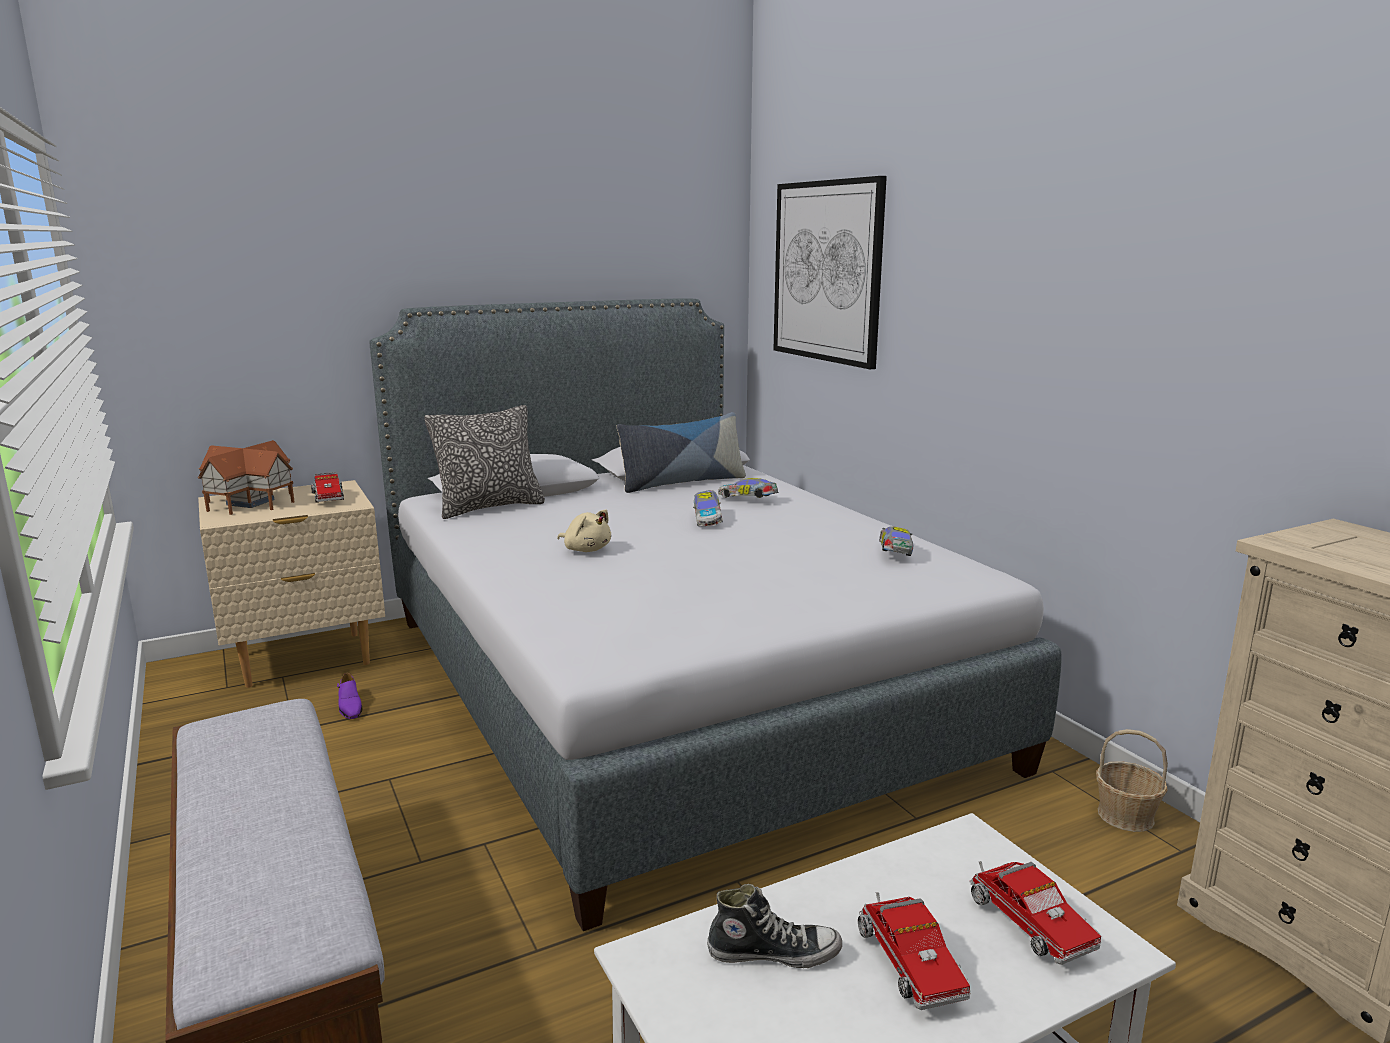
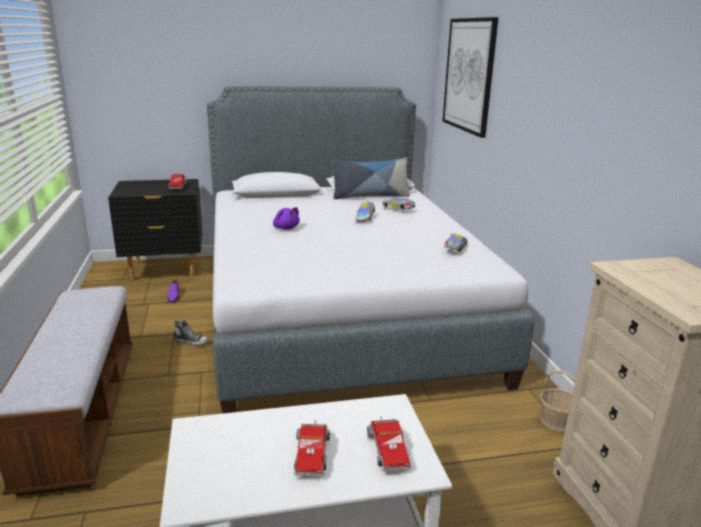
camera: 15 degrees right, 5 degrees up
(248, 502) = (139, 186): toy house -> none
(305, 660) = (164, 270): beige nightstand -> black nightstand
(489, 507) = (255, 200): pillow -> none
(586, 549) = (285, 228): beige plush toy -> purple plush toy
(774, 952) = (251, 437): shoe -> shoe (191, 341)

